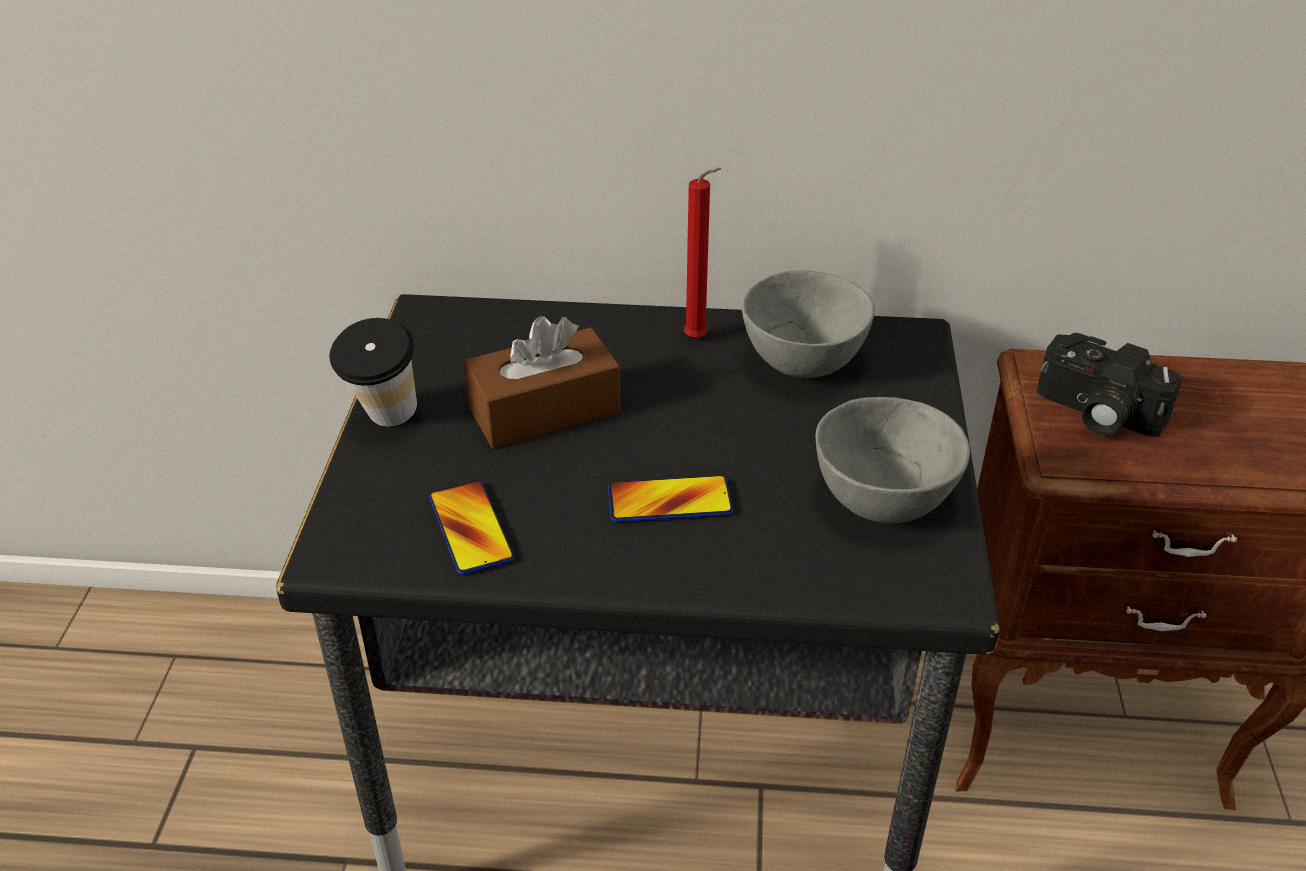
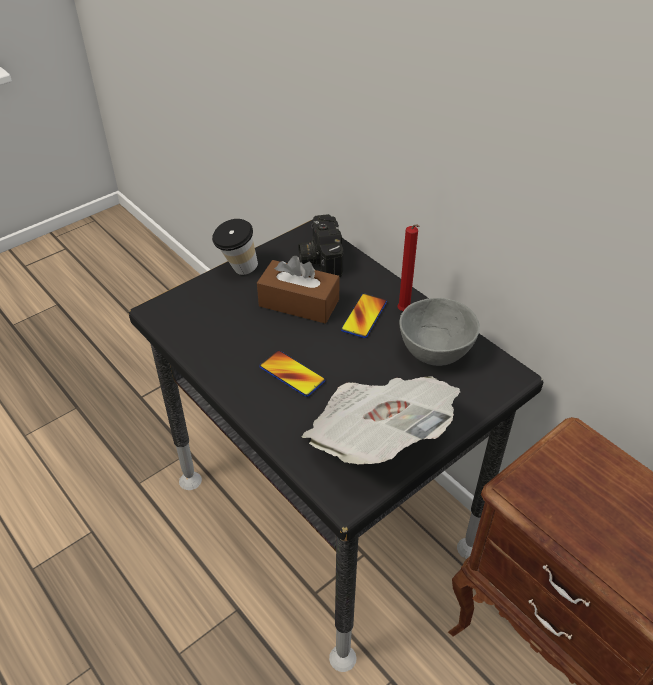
camera: 45 degrees right, 5 degrees up
(470, 528) = (209, 333): phone -> phone (364, 316)
(880, 501) = (375, 438): grey bowl -> newspaper
(1095, 414) = (569, 481): camera -> camera (319, 258)

